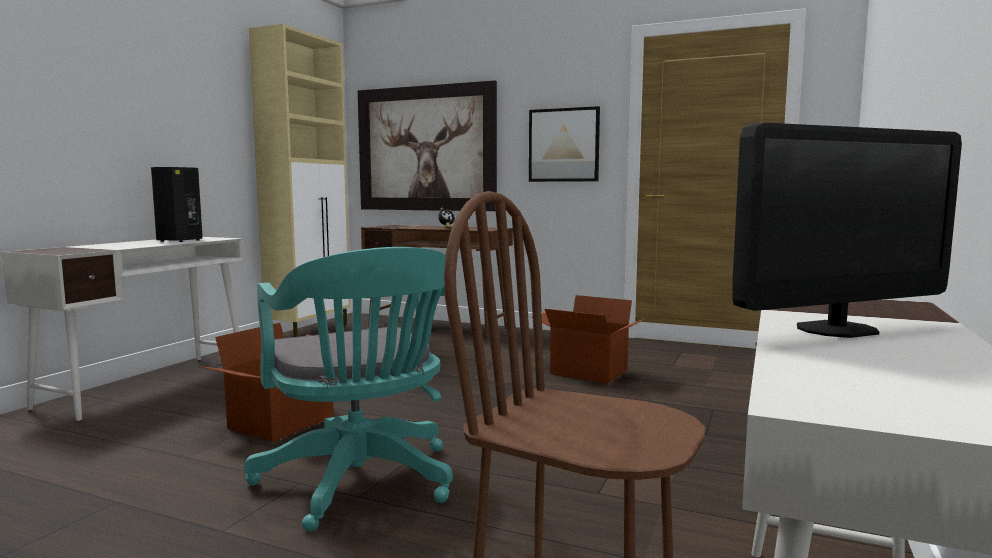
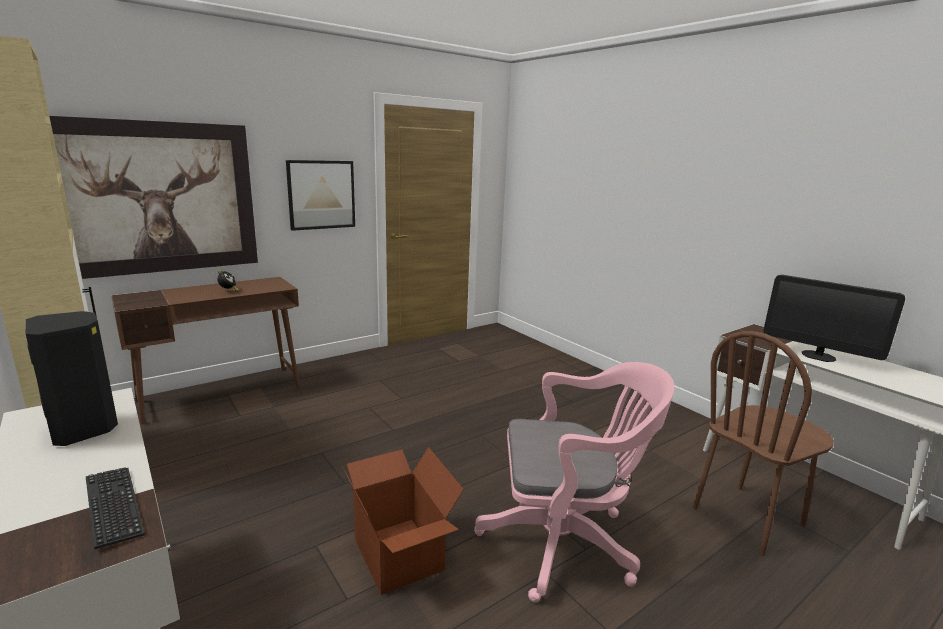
camera: 60 degrees left, 10 degrees up
(95, 249) = (113, 507): none -> keyboard
(361, 483) = (565, 542): turquoise office chair -> pink office chair
(588, 372) = (438, 387): cardboard box -> none
(836, 329) = (818, 356): monitor -> monitor turned 120 degrees clockwise

